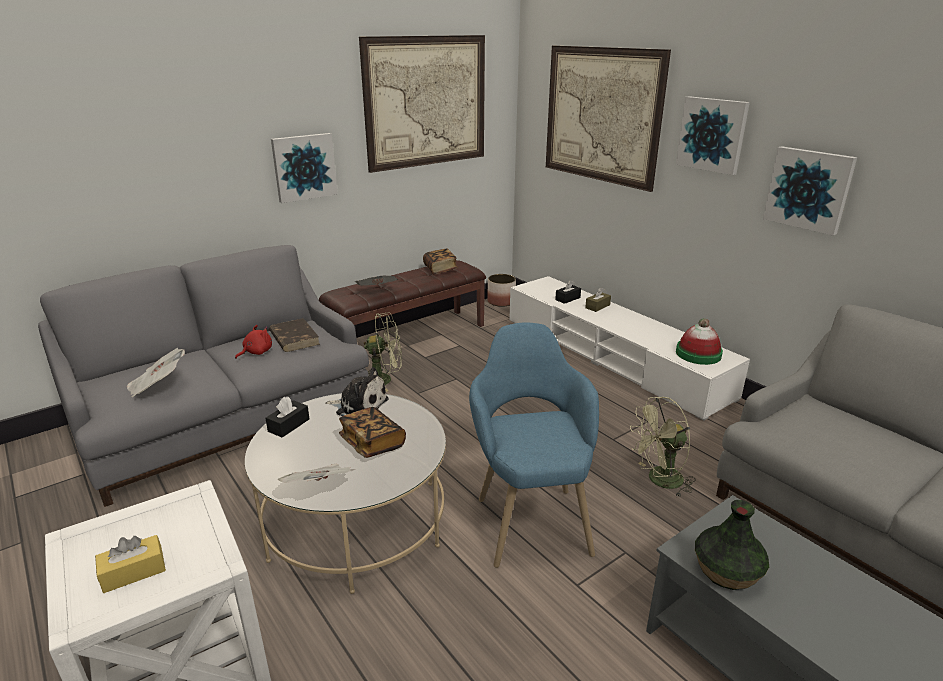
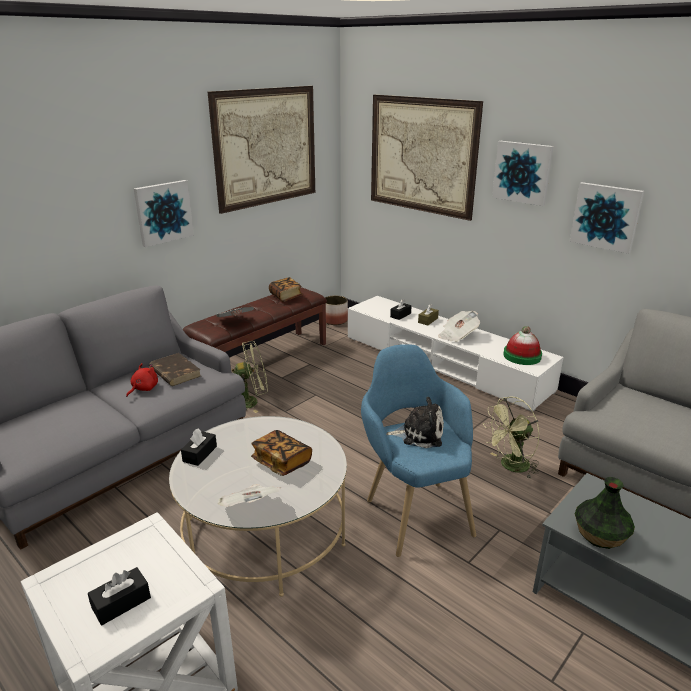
camera: 10 degrees left, 0 degrees up
(133, 572) = (121, 603): yellow tissue box -> black tissue box
(158, 386) = (60, 429): newspaper -> newspaper (457, 336)
(359, 406) = (258, 430): plush toy -> plush toy (419, 434)

